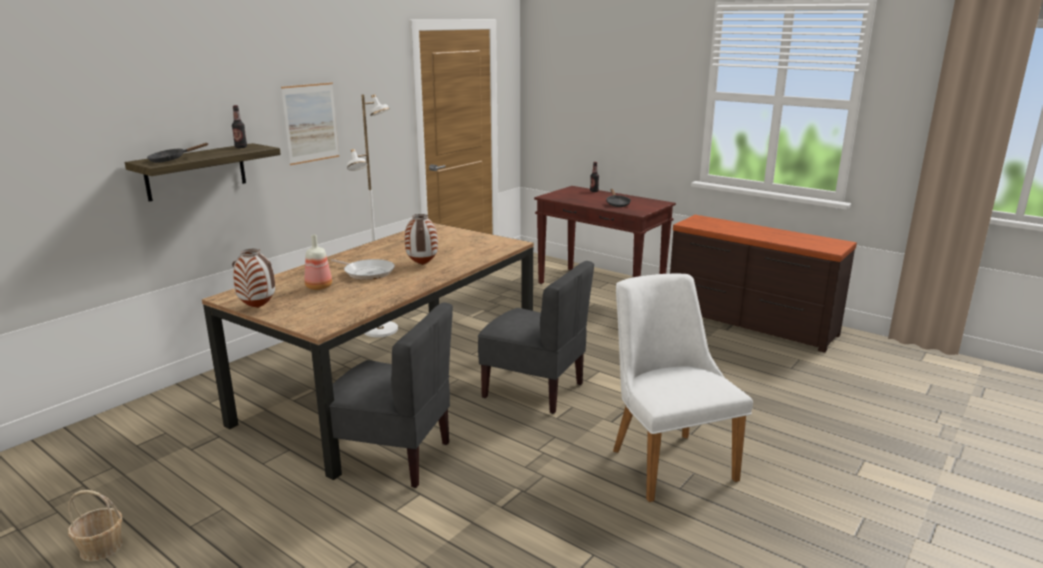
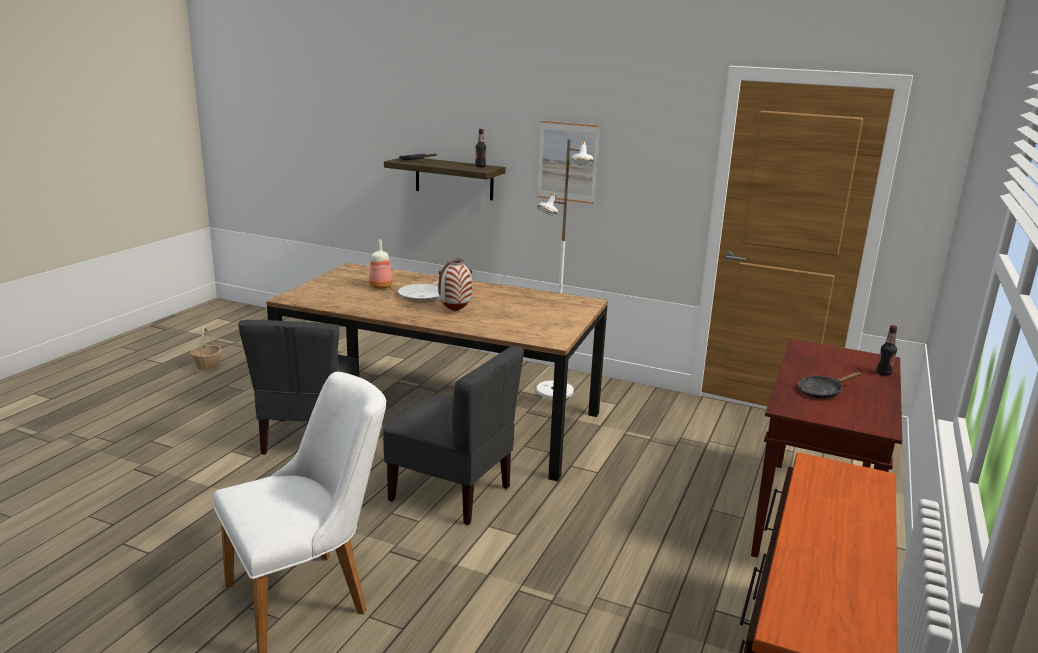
camera: 75 degrees right, 0 degrees up
(258, 307) = (331, 277): vase -> none
(534, 390) = (452, 493): grey chair -> grey chair turned 75 degrees counterclockwise

